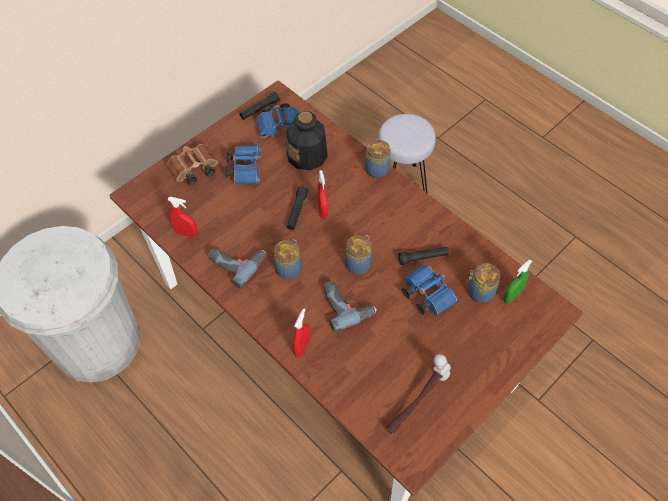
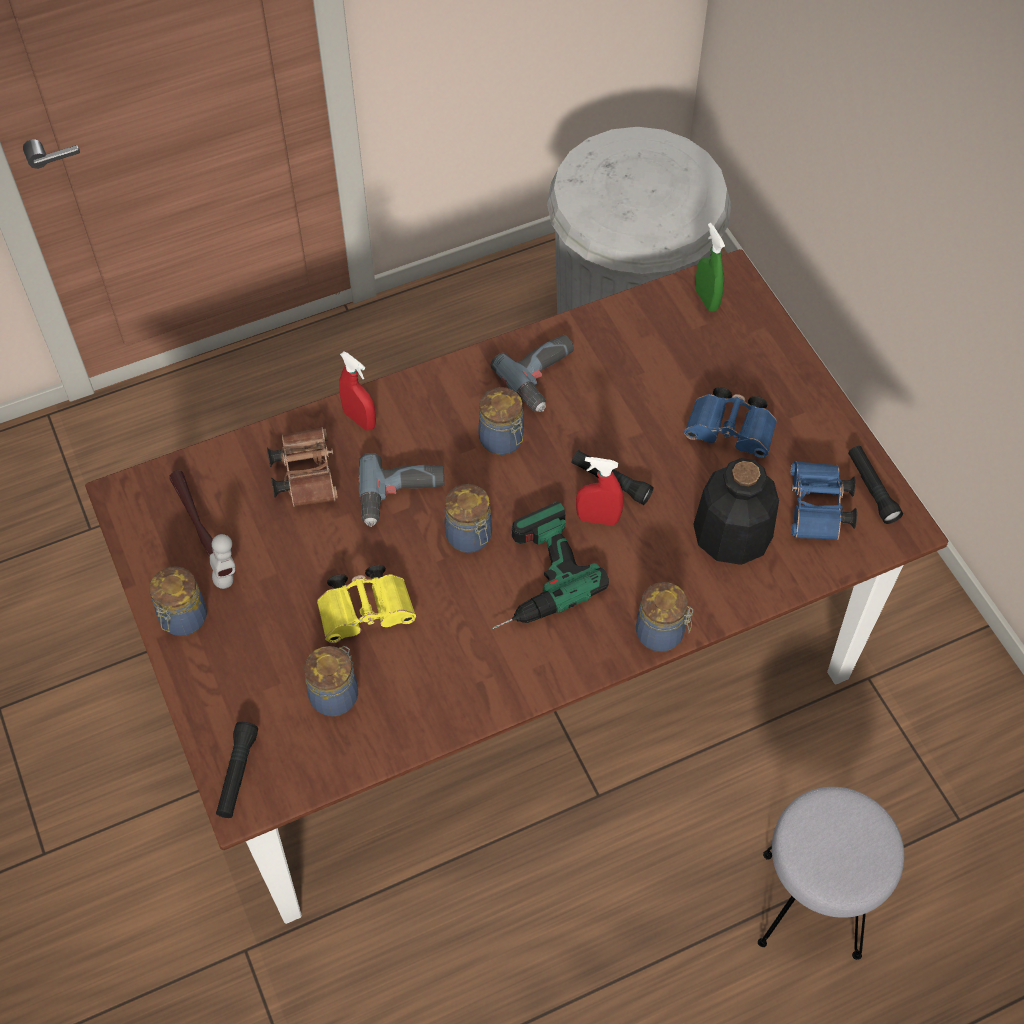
camera: 110 degrees right, 0 degrees up
(186, 233) = (625, 327): red spray bottle -> none
(193, 171) = (752, 361): brown binoculars -> brown binoculars (305, 474)
(370, 229) = (530, 577): none -> power drill
(423, 258) = (439, 635): black flashlight -> black flashlight (237, 774)
(426, 294) = (368, 612): blue binoculars -> yellow binoculars
(476, 386) = (182, 619): none -> jar
(512, 296) = (304, 742): green spray bottle -> green spray bottle (706, 299)

